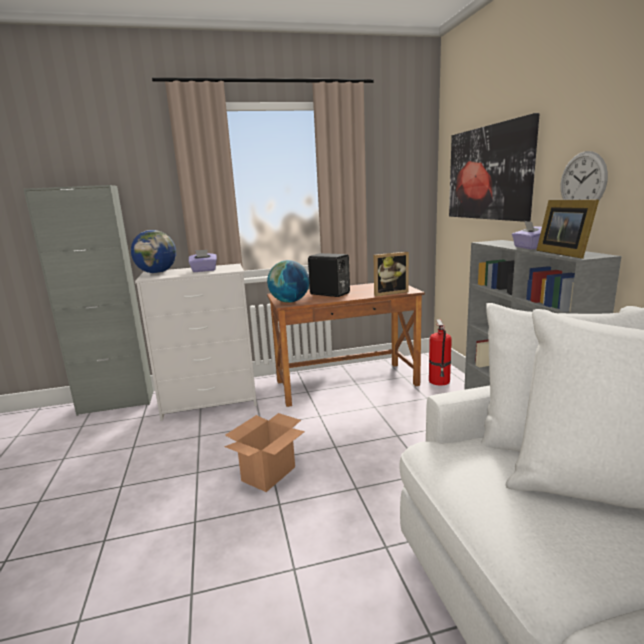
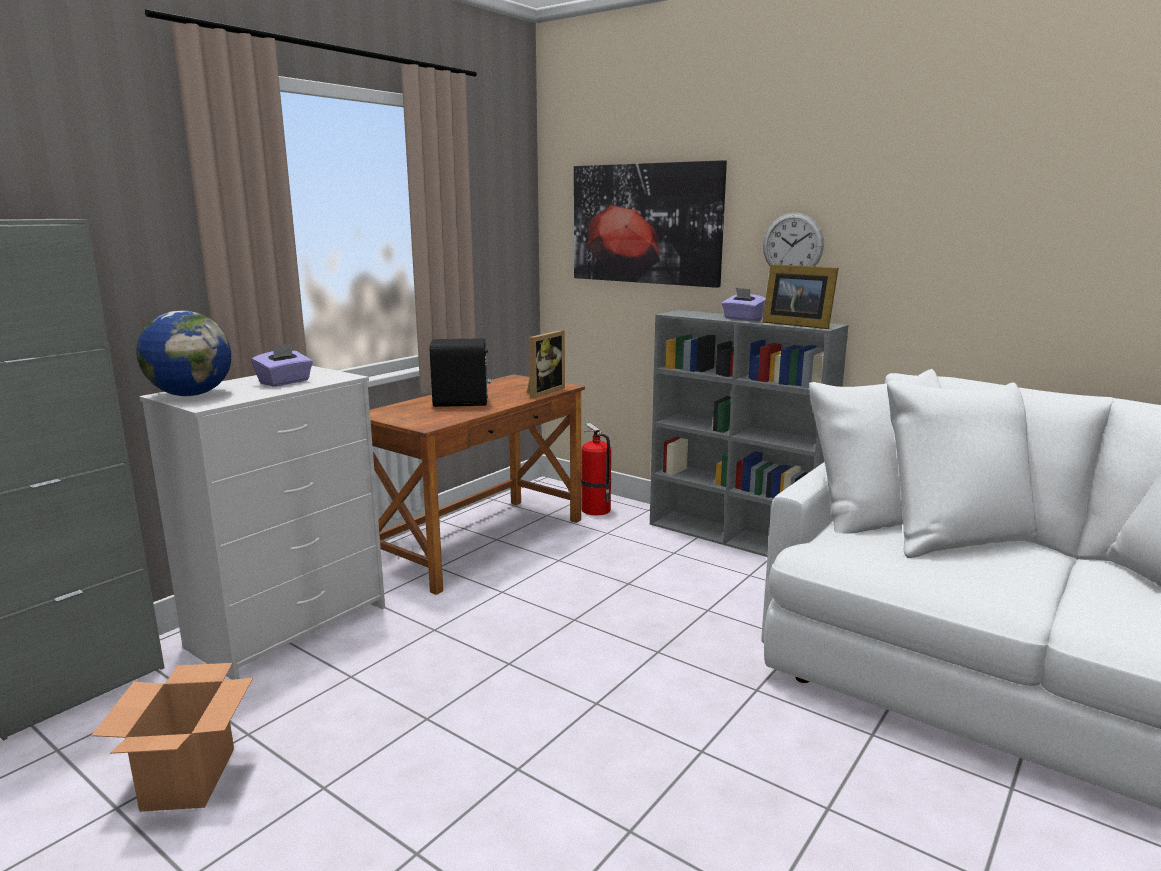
camera: 40 degrees left, 0 degrees up
(269, 473) = (534, 679): cardboard box -> cardboard box (189, 778)
(289, 301) = (424, 421): globe -> none

